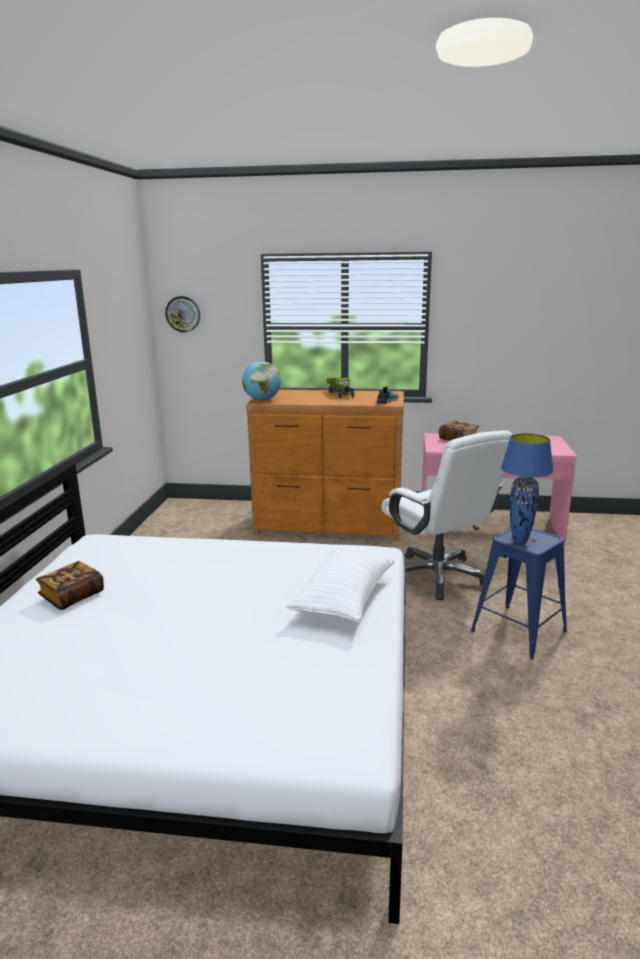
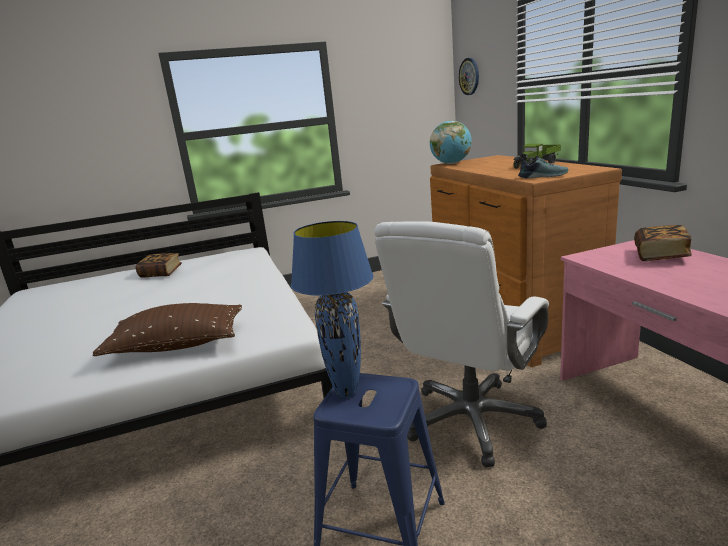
camera: 65 degrees right, 0 degrees up
(344, 599) = (177, 345): white pillow -> brown pillow

